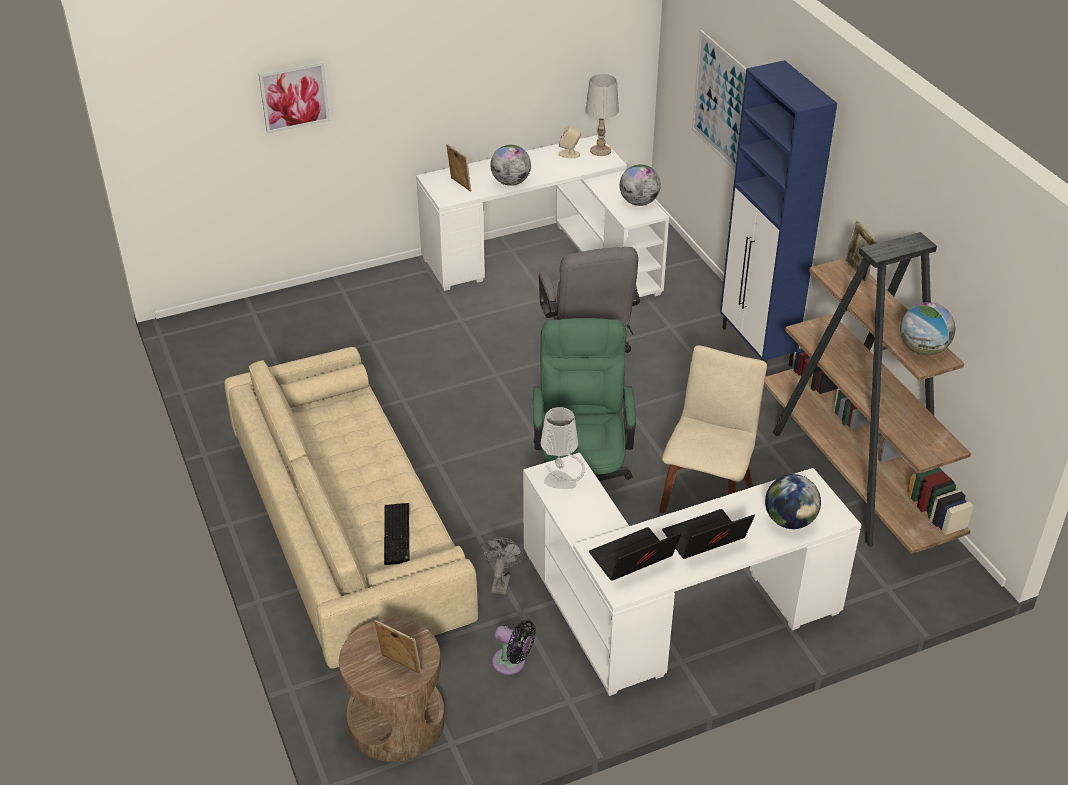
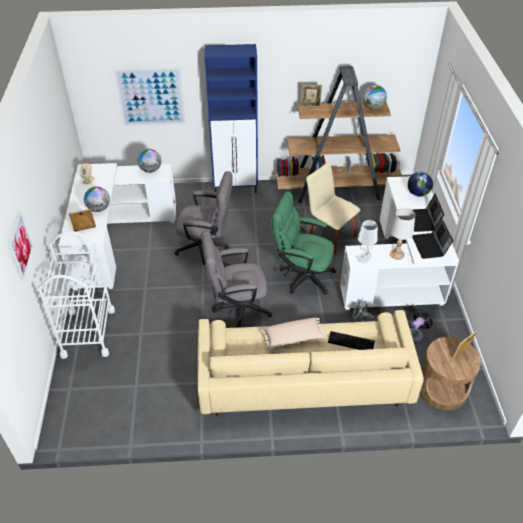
camera: 70 degrees left, 5 degrees up
(352, 296) = (88, 333): none -> white cart
(378, 466) = (293, 338): none -> beige pillow
(466, 423) = (236, 308): none -> grey office chair
(600, 150) = (94, 168): white table lamp -> white table lamp (397, 254)

